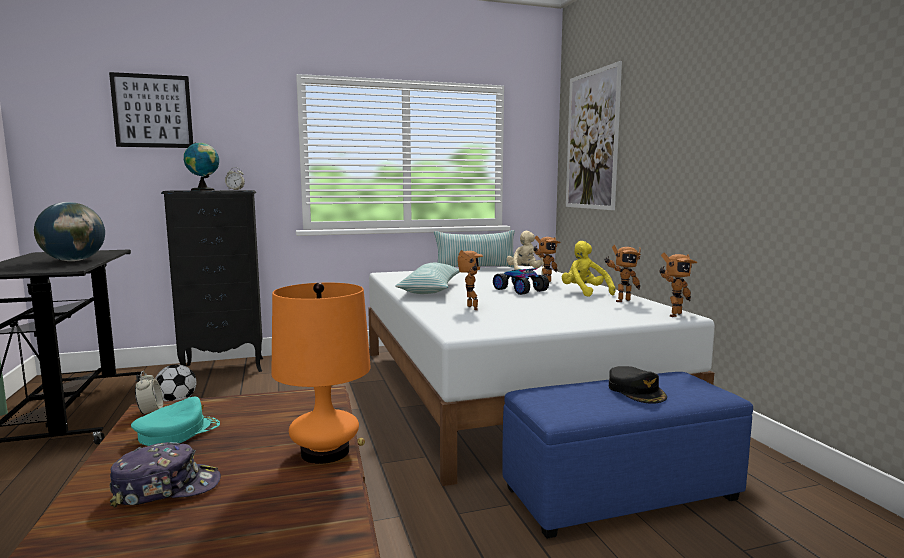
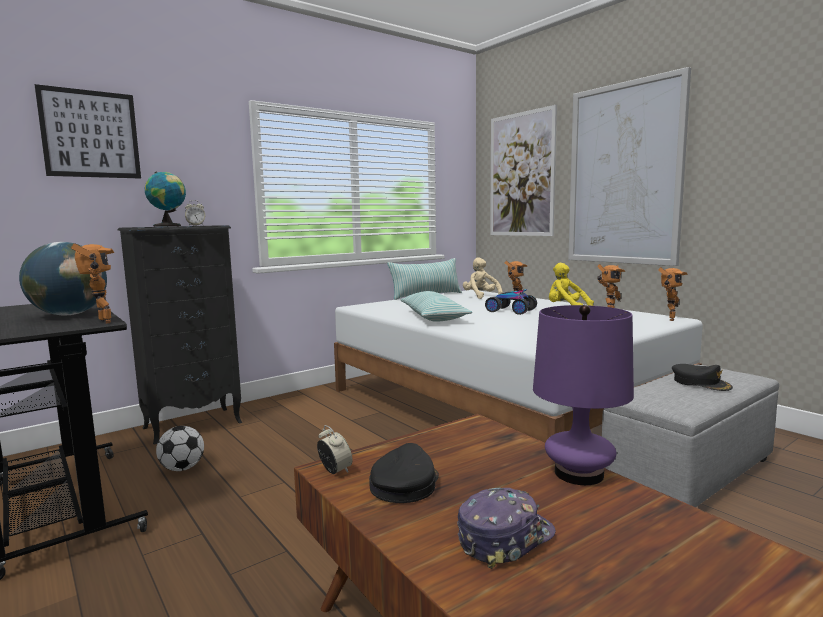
camera: 20 degrees left, 0 degrees up
(177, 432) = (404, 484): turquoise cap -> black cap
(325, 452) = (579, 473): orange table lamp -> purple table lamp
(470, 308) = (508, 329): toy robot -> toy robot (101, 322)
(622, 493) = (689, 472): blue ottoman -> grey ottoman
(675, 141) = (624, 174): none -> picture

